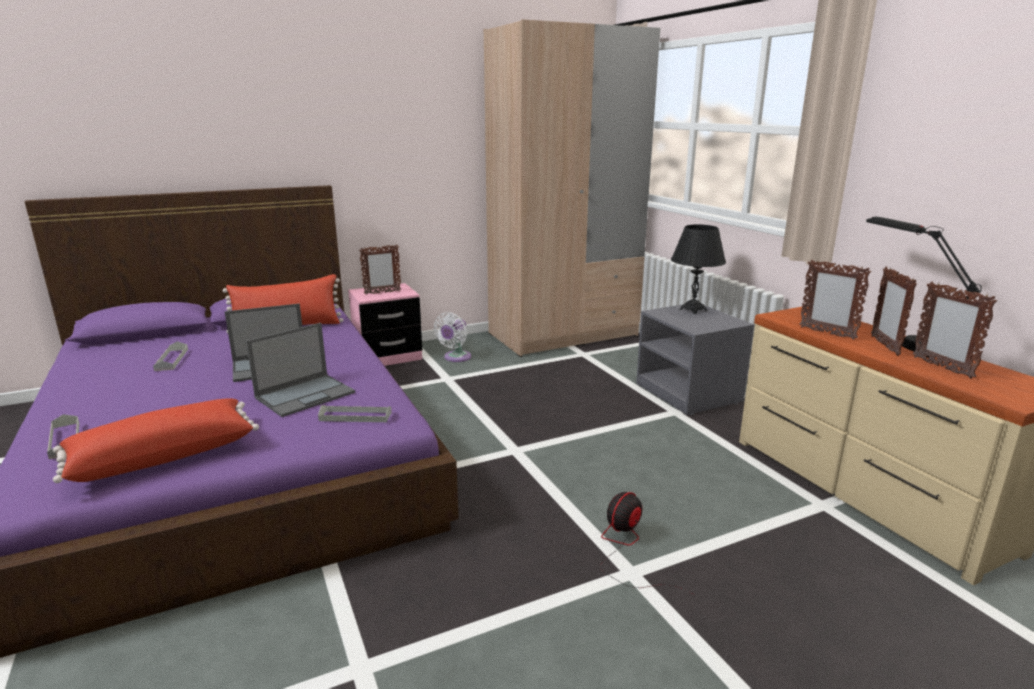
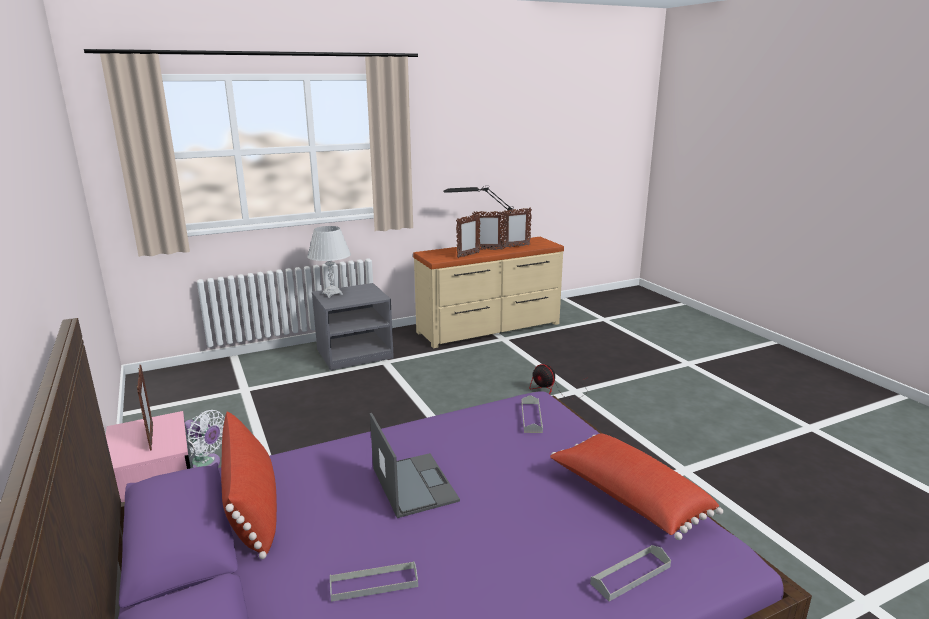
camera: 90 degrees left, 0 degrees up
(306, 395) = (489, 448): laptop -> none
(563, 335) = (178, 397): beige wardrobe -> none
(693, 310) = (332, 294): black table lamp -> white table lamp

